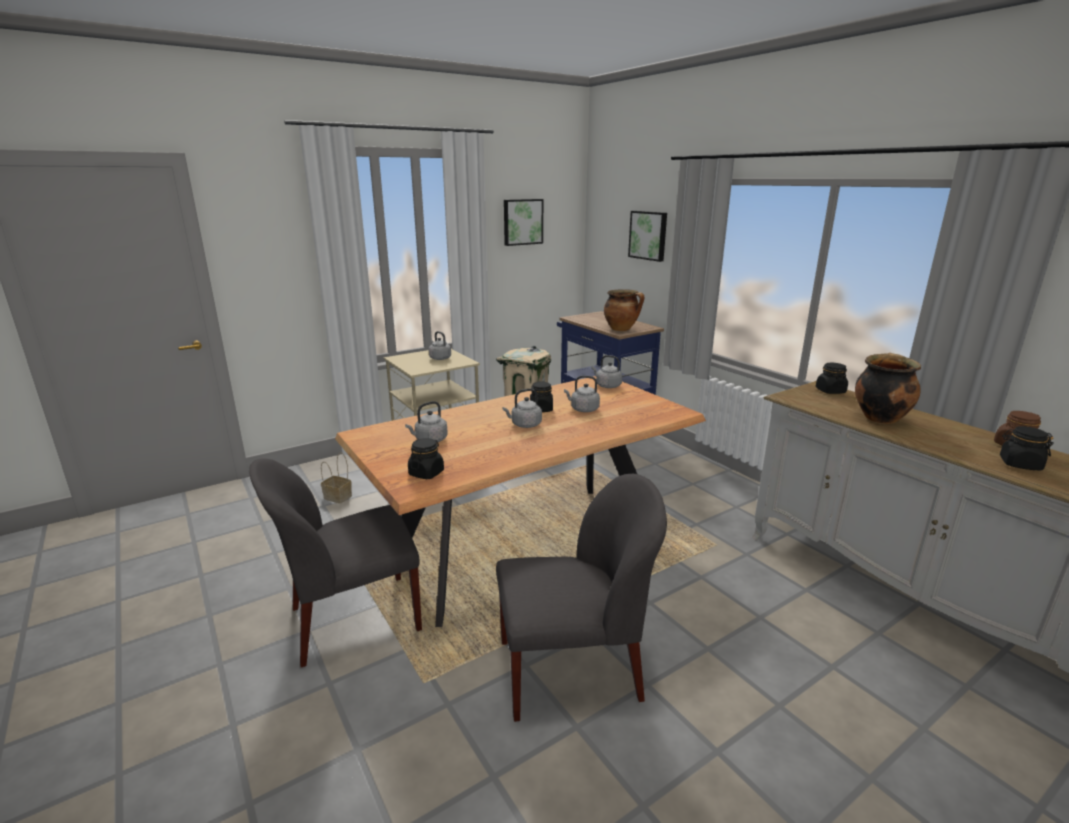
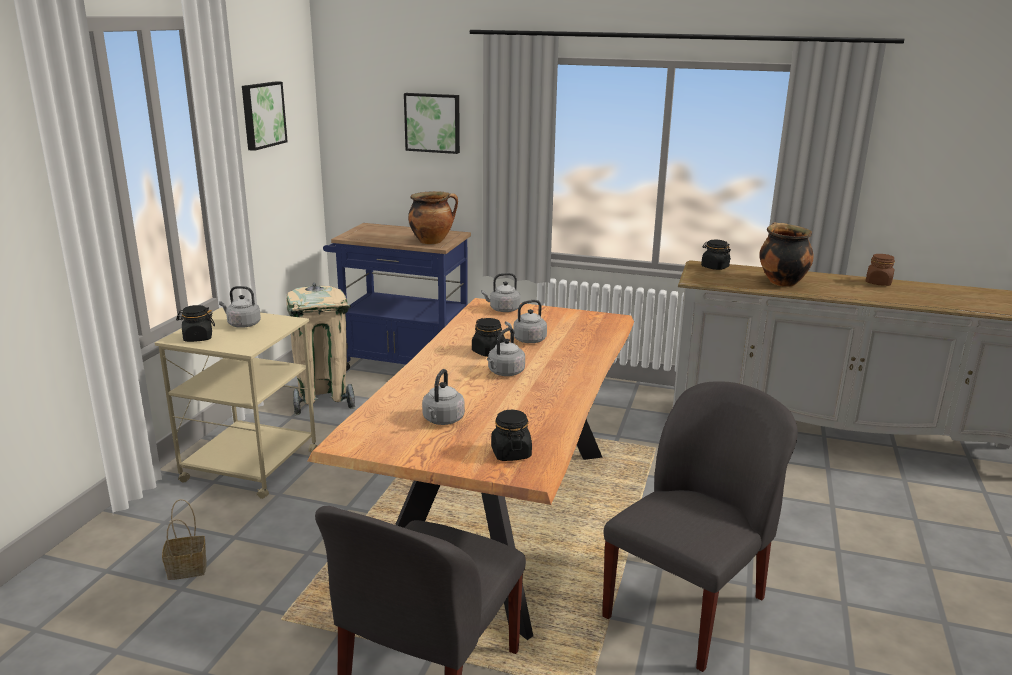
camera: 40 degrees left, 0 degrees up
(1019, 464) = (900, 295): black jar -> black jar (198, 338)

